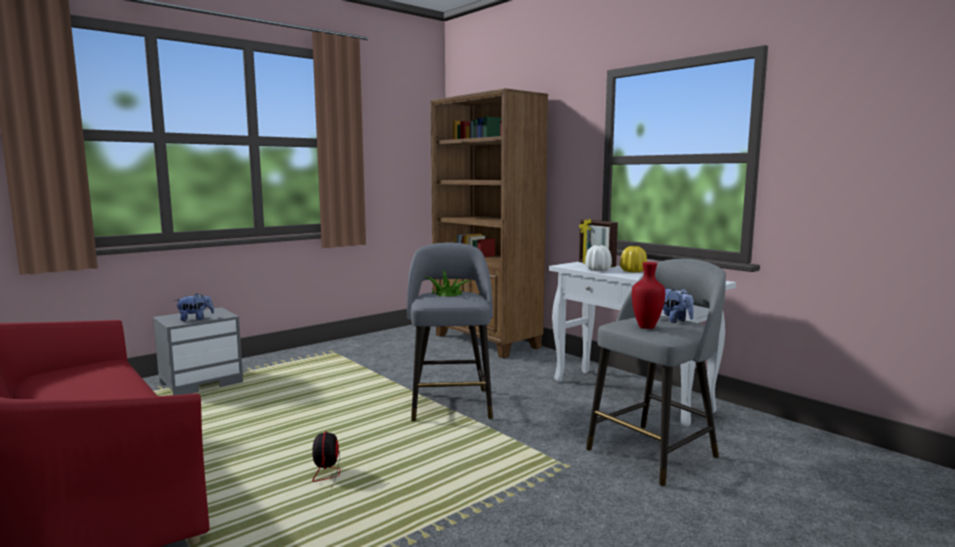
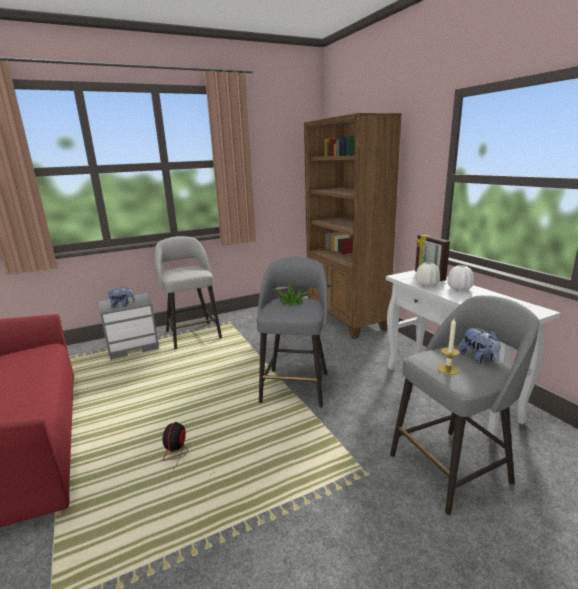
camera: 15 degrees right, 10 degrees up
(285, 365) = (193, 334): none -> grey stool
(632, 271) = (459, 288): yellow vase -> white vase
(647, 327) = (448, 369): red vase -> candle

